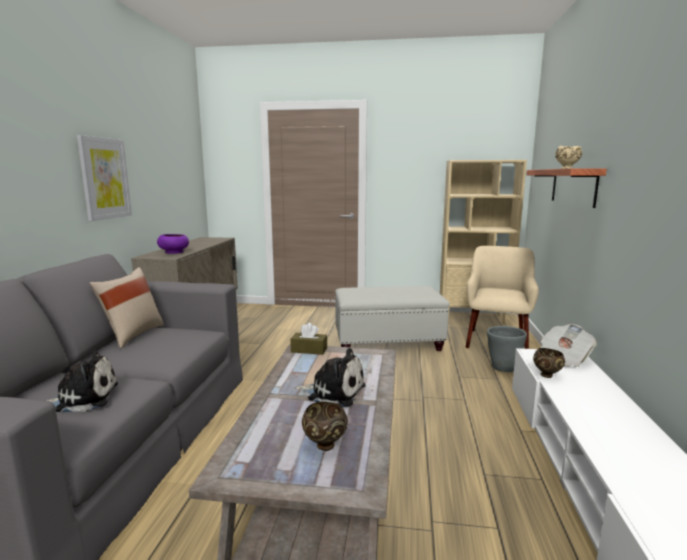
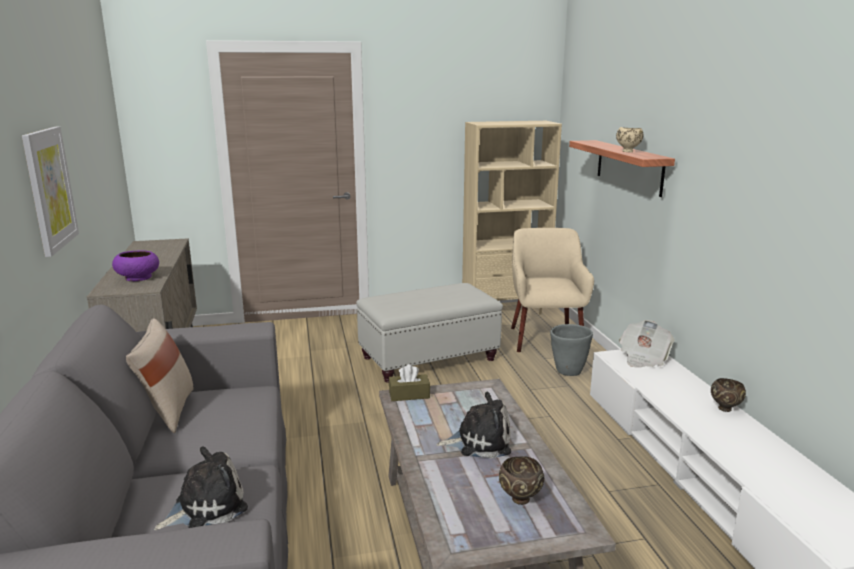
camera: 20 degrees left, 5 degrees up
(547, 375) = (639, 380): brown bowl -> brown bowl (725, 408)

